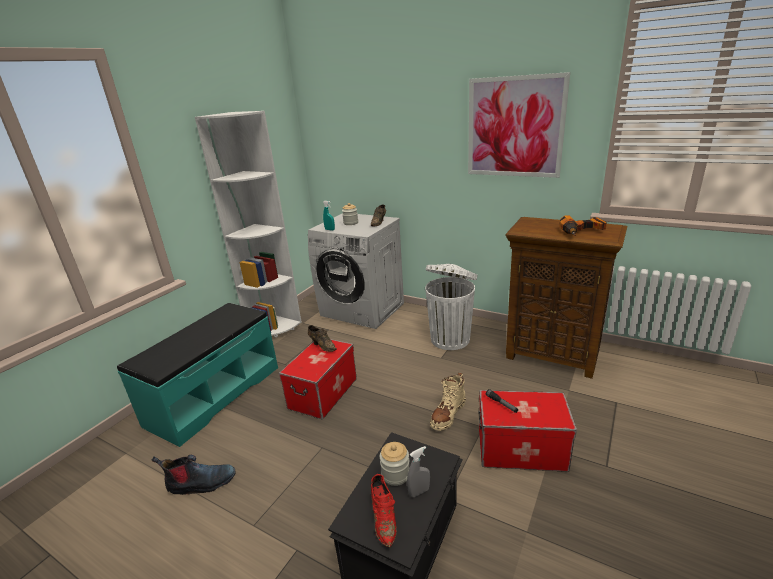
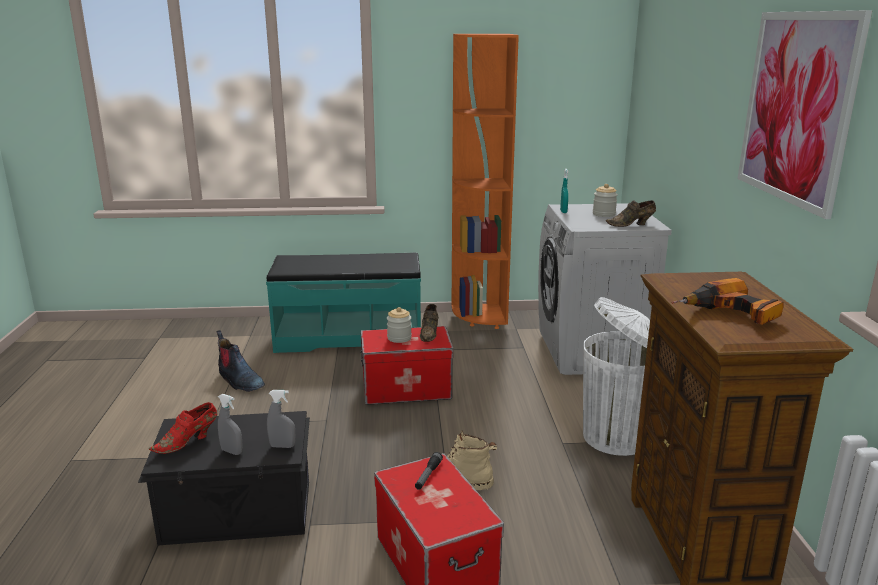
camera: 55 degrees right, 5 degrees down
(275, 331) = (480, 321): white bookcase -> orange bookcase
(395, 474) = (246, 431): jar -> jar (399, 338)
(431, 459) = (282, 446): none -> grey spray bottle

